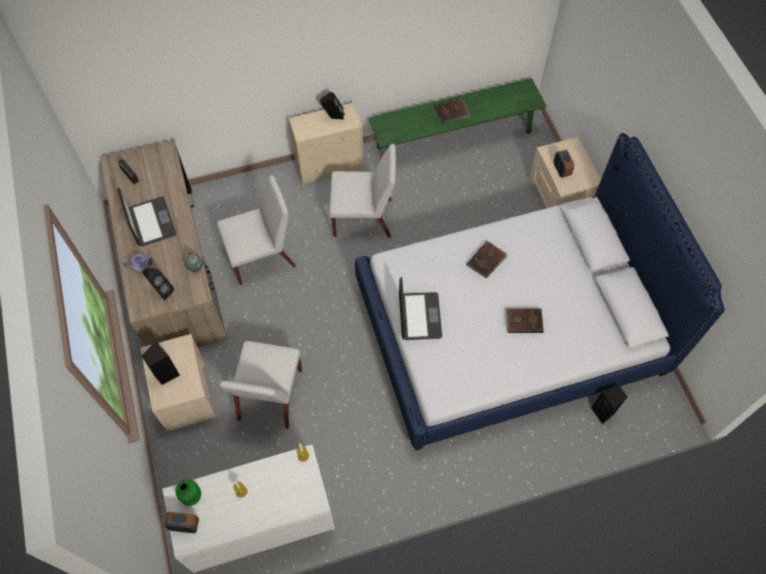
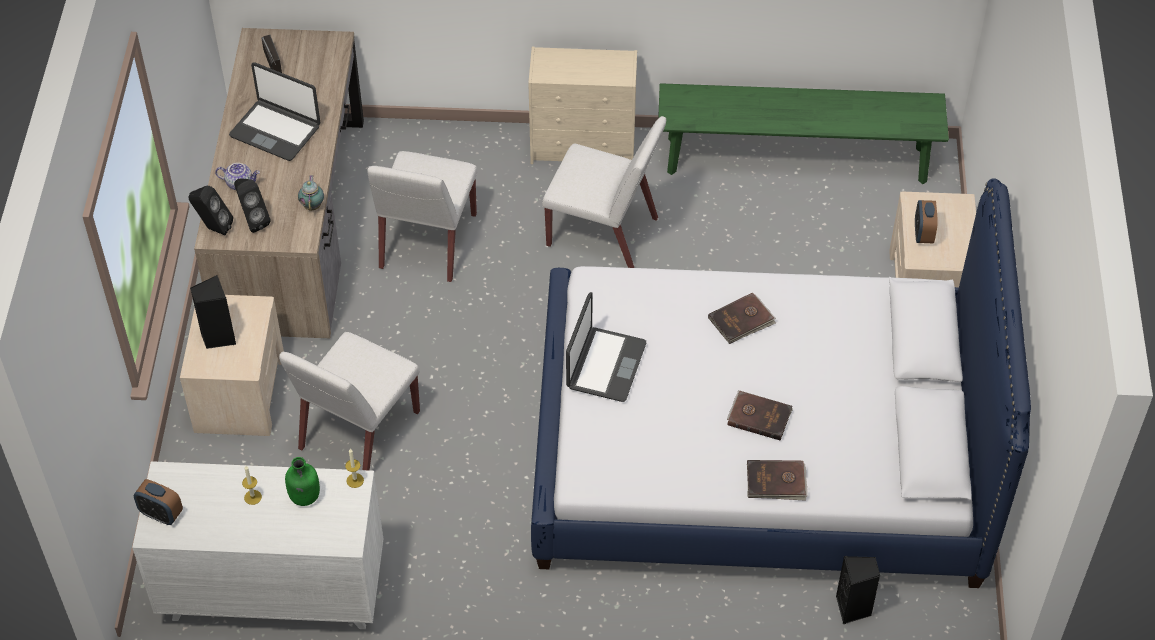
camera: 20 degrees right, 10 degrees down
(151, 222) = (276, 130): laptop -> laptop turned 120 degrees clockwise
(191, 497) = (184, 483): green bottle -> green bottle (304, 497)
(262, 256) = (427, 242): white chair -> white chair turned 105 degrees clockwise
(333, 117) = (598, 63): black speaker -> black speaker (213, 228)
(451, 112) = (792, 109): brown book -> brown book (776, 482)

